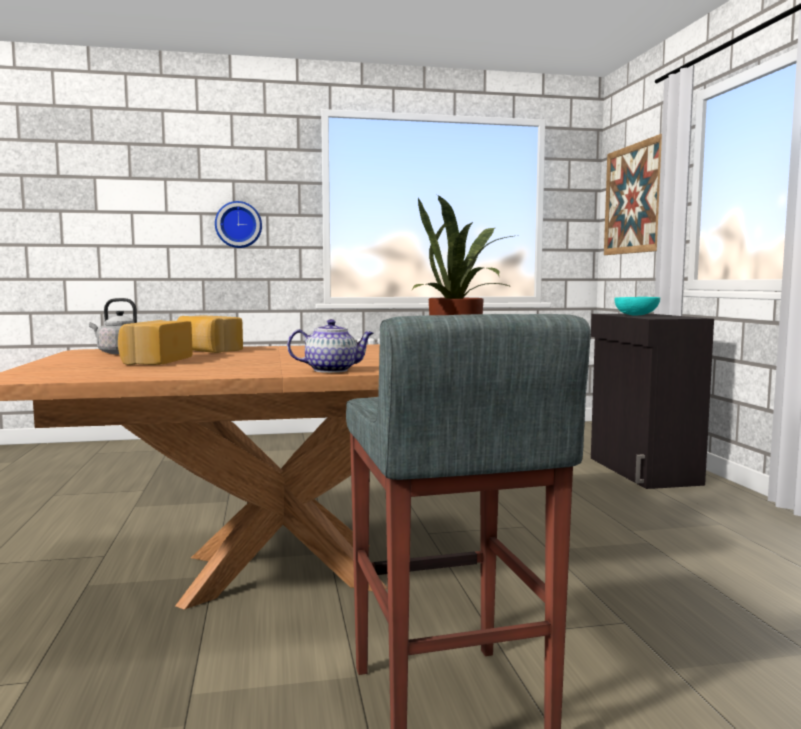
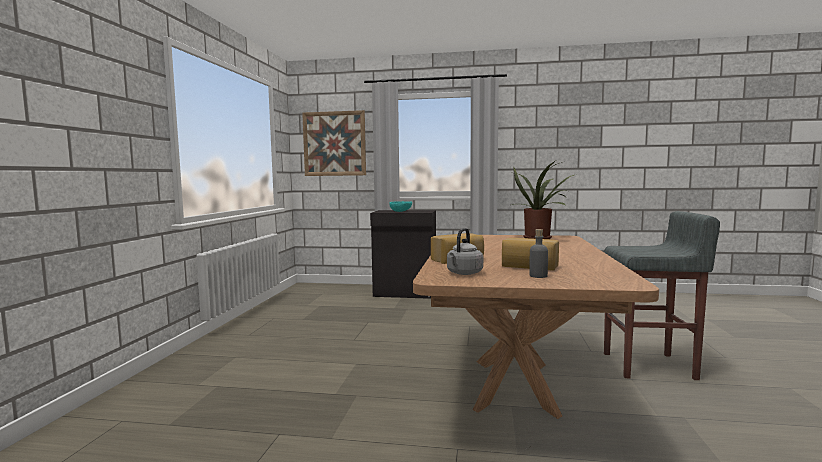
camera: 70 degrees left, 0 degrees up
(91, 363) = (538, 276): none -> grey bottle
(238, 225) = (109, 144): wall clock -> none
(332, 370) = (582, 249): teapot -> none

